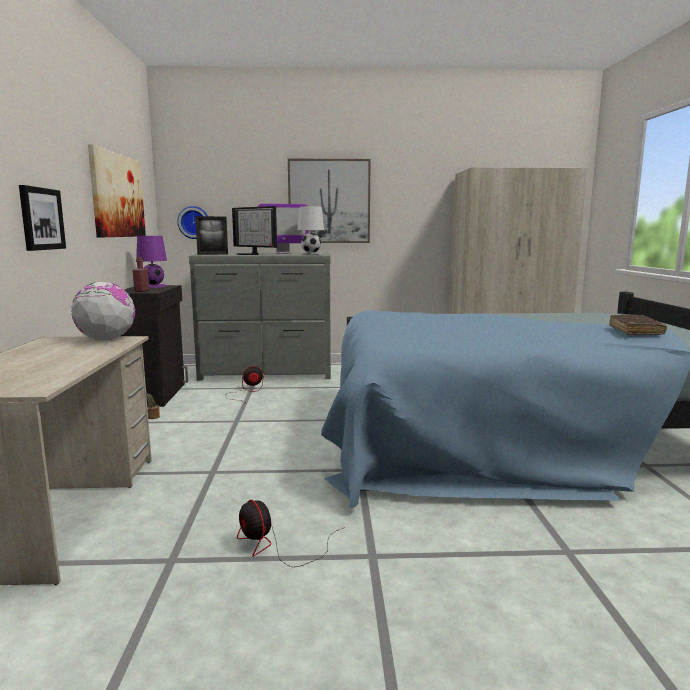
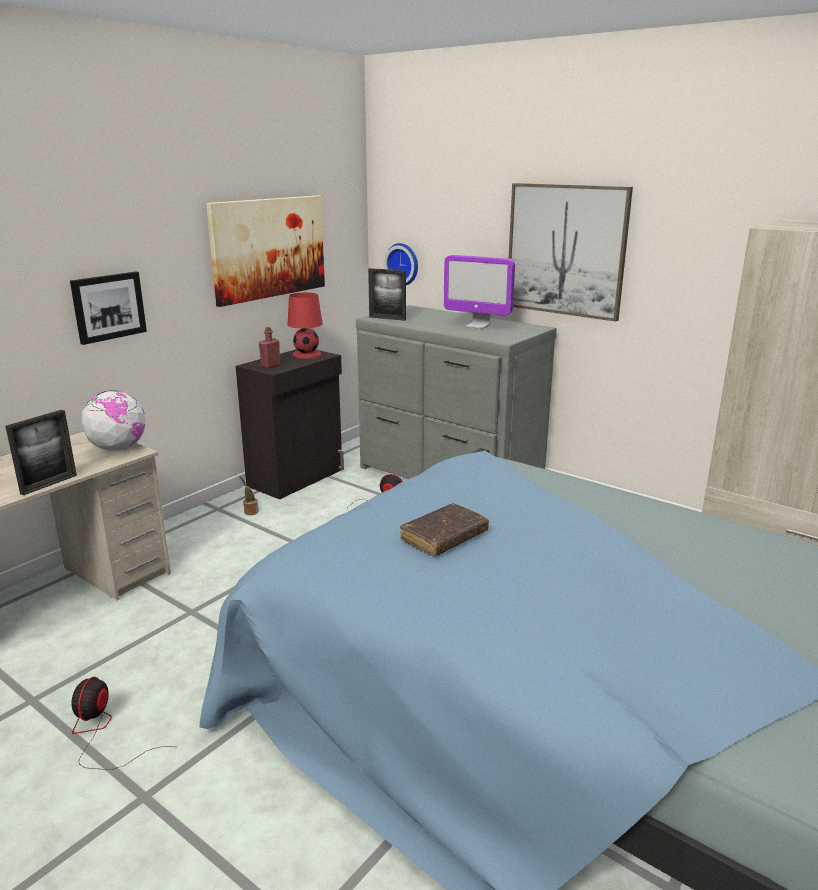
camera: 40 degrees right, 10 degrees up
(99, 358) = (49, 484): none -> picture frame
(153, 286) = (306, 354): purple table lamp -> red table lamp
(250, 254) = (426, 324): monitor -> none
(311, 254) = (496, 337): white table lamp -> none
(635, 331) = (733, 661): brown book -> brown book (444, 537)

